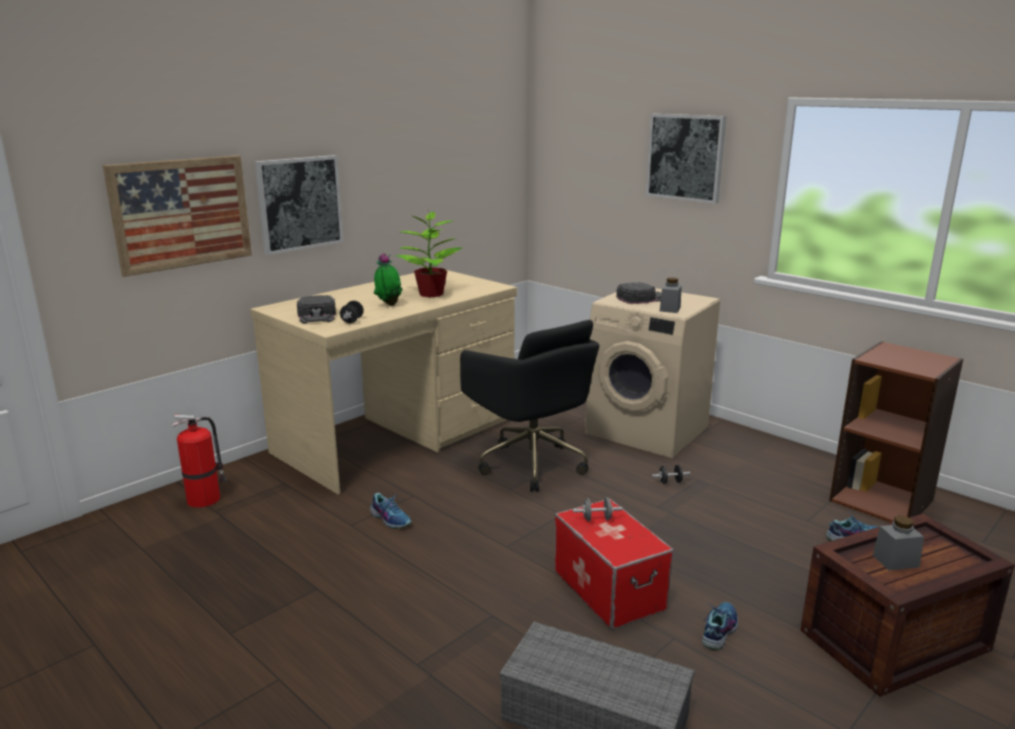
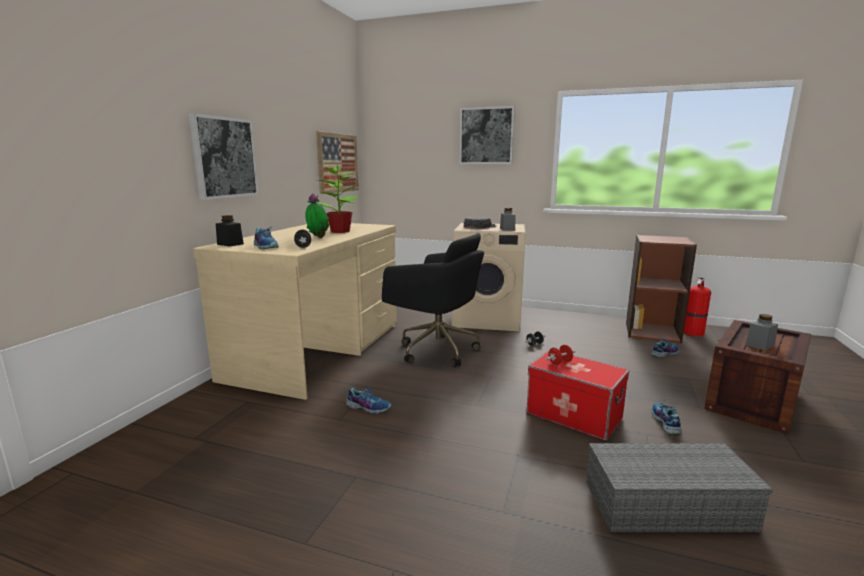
camera: 25 degrees left, 5 degrees down
(182, 213) = (127, 151): picture -> picture (338, 163)
(205, 499) = (176, 430): fire extinguisher -> fire extinguisher (693, 332)
(289, 306) = (230, 244): none -> black jar
(317, 315) = (266, 246): black cap -> shoe
(597, 519) = (560, 362): grey dumbbell -> red dumbbell

